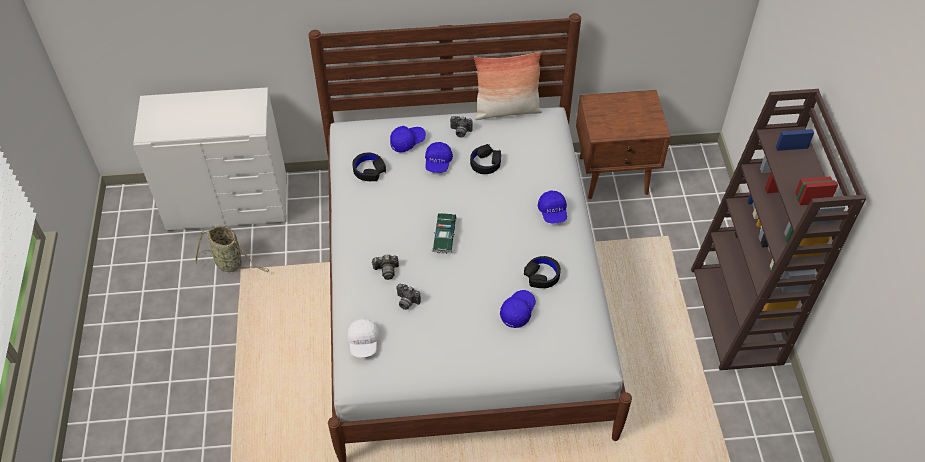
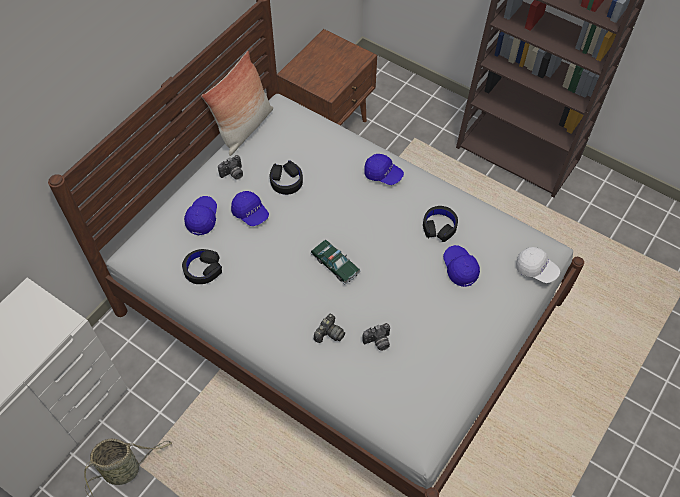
camera: 50 degrees left, 5 degrees up
(363, 342) = (391, 407): white cap -> white cap (536, 269)

